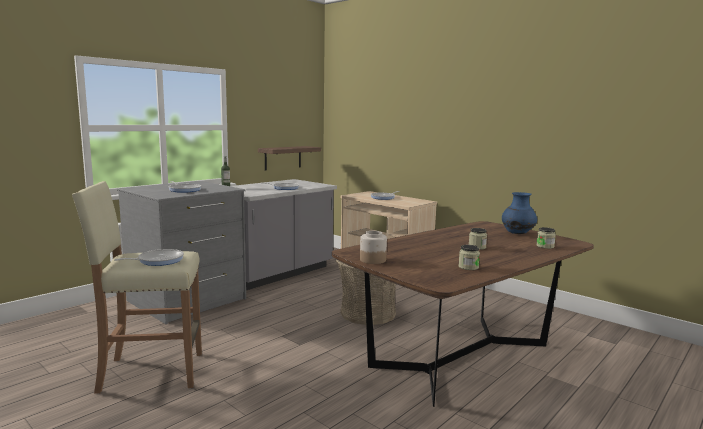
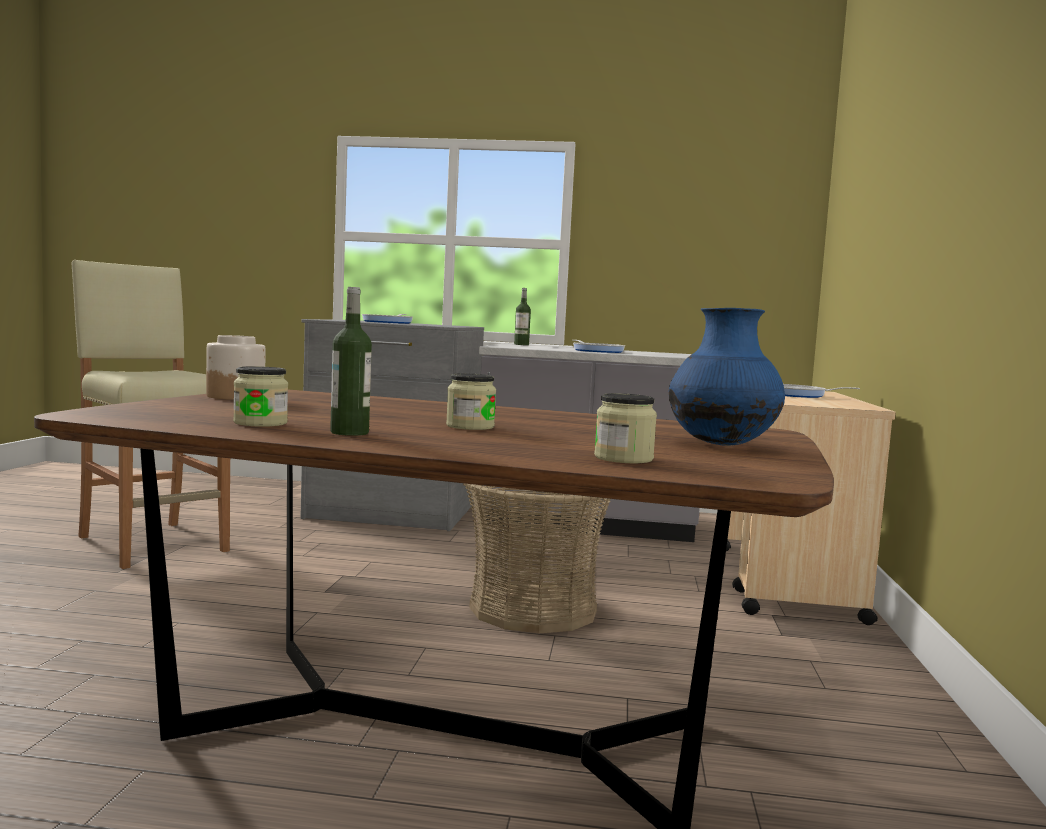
camera: 55 degrees right, 5 degrees down
(158, 260) = (151, 373): frying pan -> none
(283, 158) = (697, 313): shelf -> none
(494, 261) = (349, 432): none -> bottle

